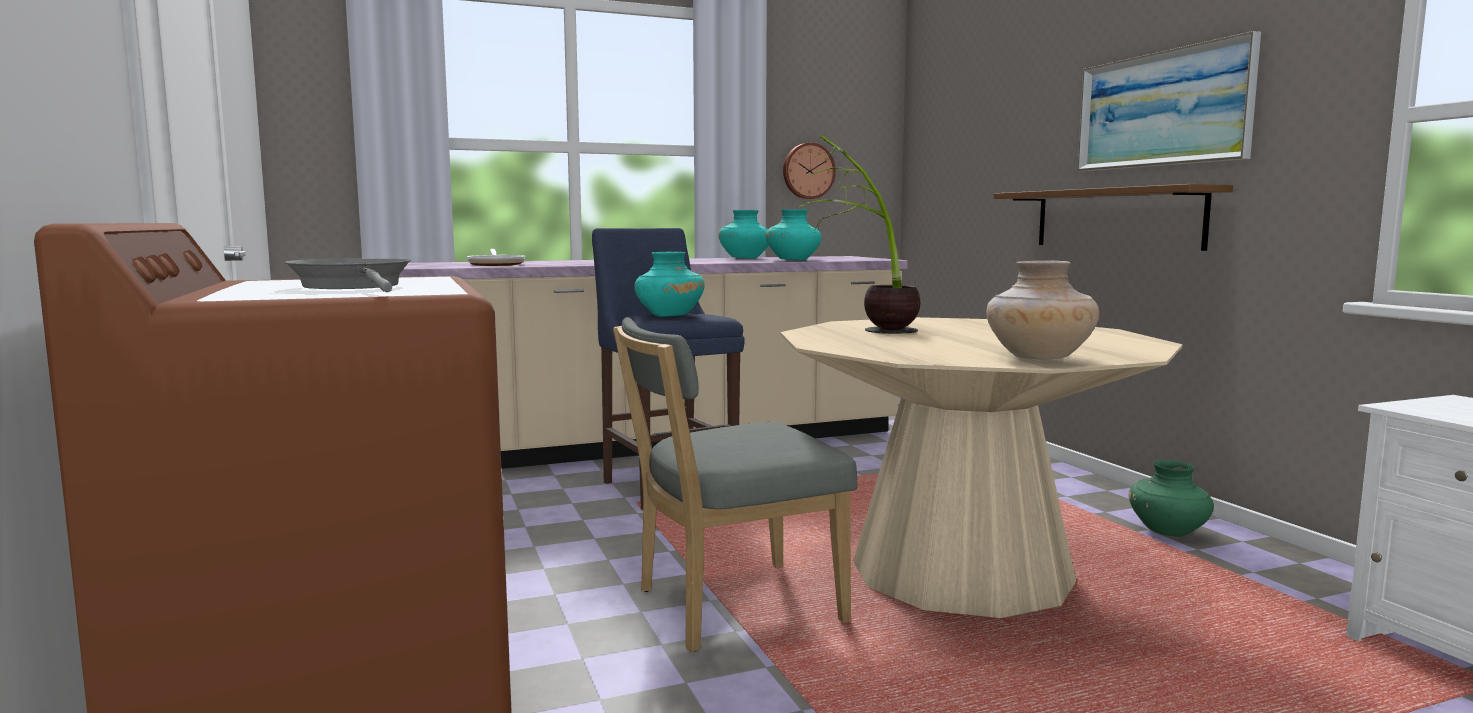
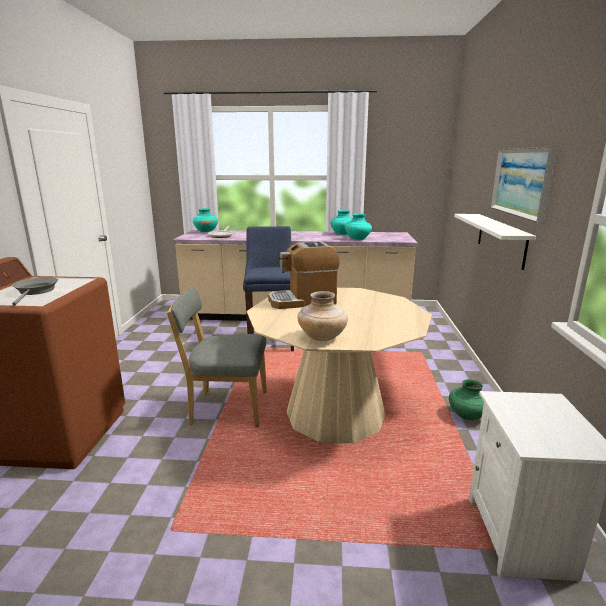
camera: 25 degrees right, 10 degrees up
(669, 315) = (265, 271): turquoise vase -> turquoise vase (206, 231)
(808, 171) = (391, 186): wall clock -> none
(867, 332) = (303, 301): potted plant -> coffee machine
(1115, 218) = (500, 239): brown shelf -> white shelf

